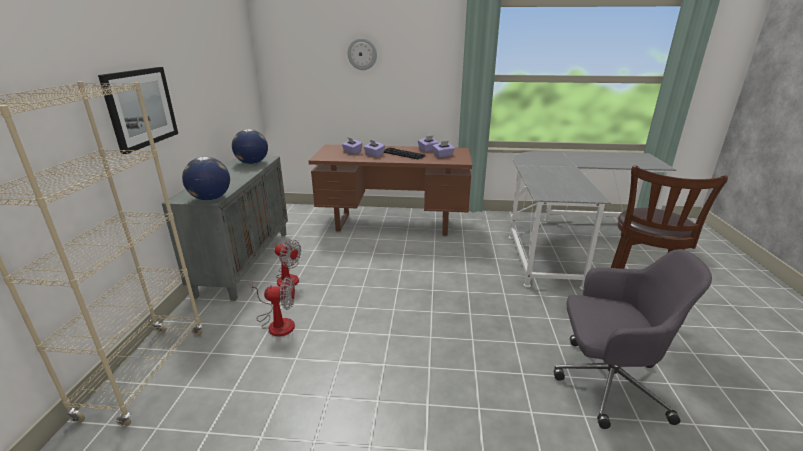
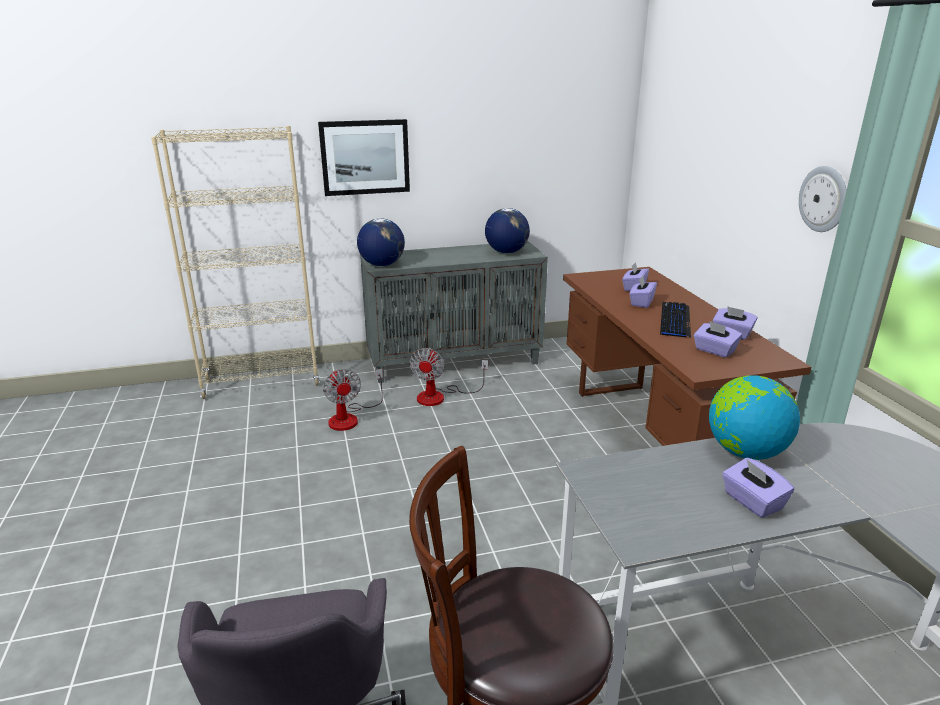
camera: 70 degrees right, 0 degrees up
(362, 54) = (731, 132): wall clock -> wall clock (824, 199)
(532, 171) = (745, 452): none -> globe
(568, 177) = (752, 502): none -> purple tissue box

